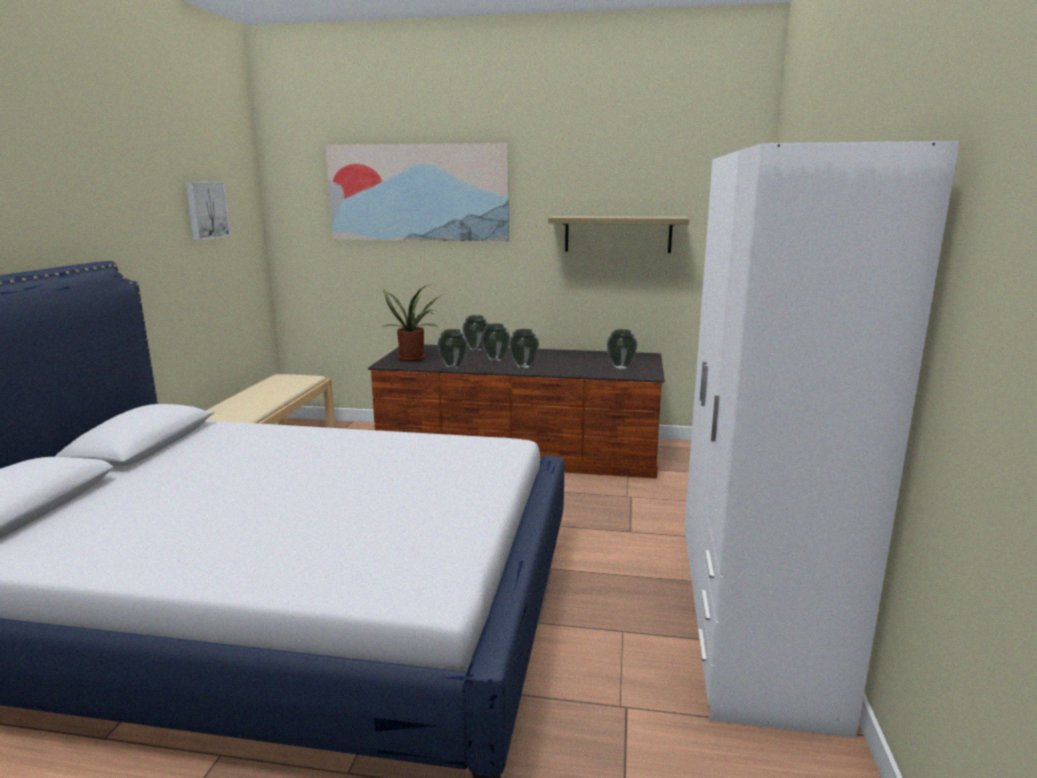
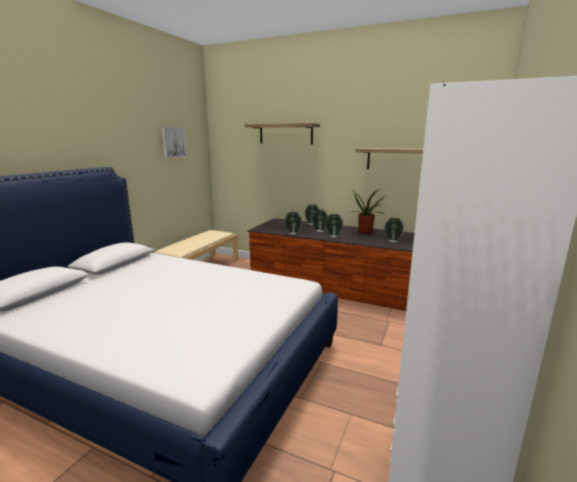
camera: 15 degrees right, 0 degrees up
(413, 358) = (275, 226): potted plant -> potted plant (366, 231)
(418, 193) = (285, 134): picture -> shelf

